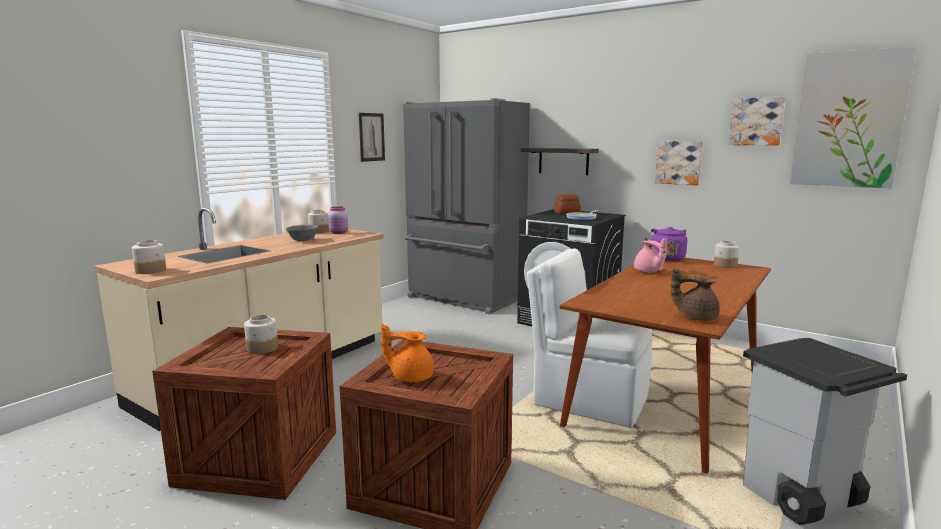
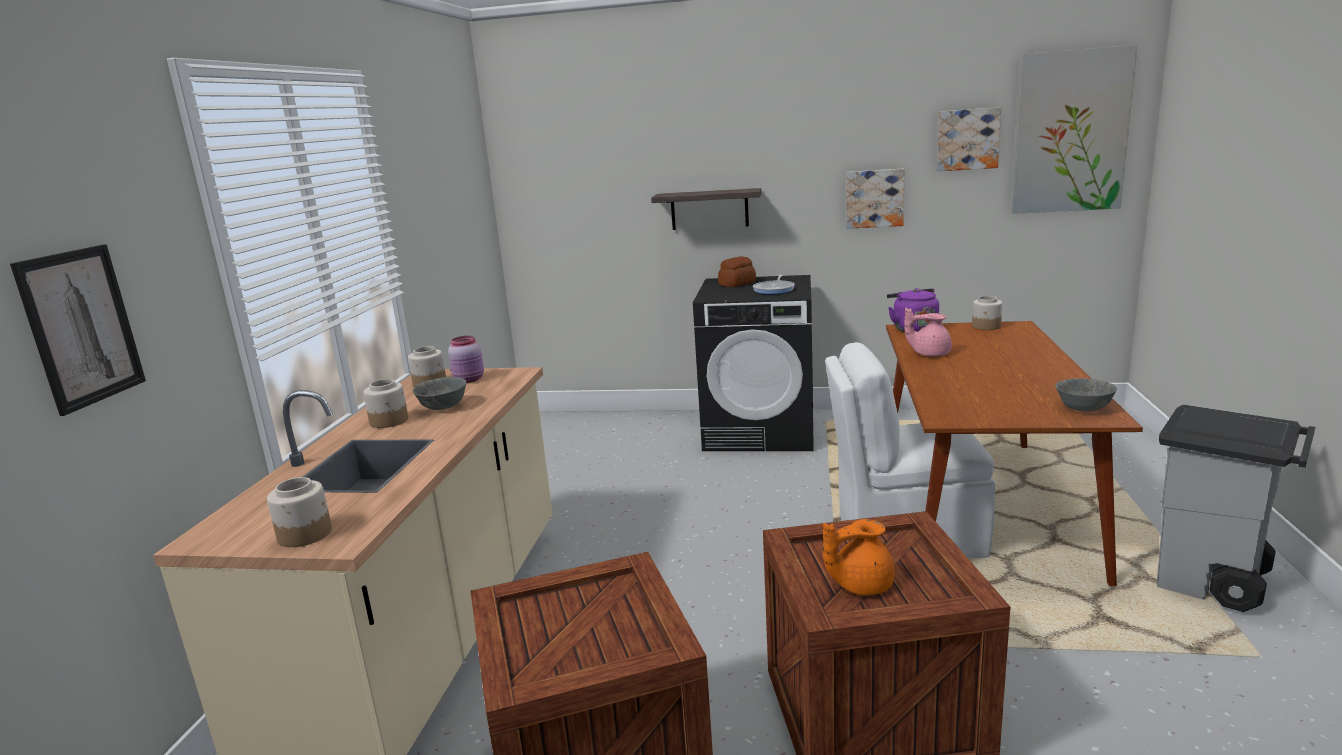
camera: 25 degrees left, 5 degrees up
(262, 348) = (584, 609): jar -> jar (389, 421)
(371, 137) = (426, 206): picture -> picture (82, 327)
(464, 298) = (586, 430): grey fridge -> none
(648, 271) = (929, 354): pink teapot -> pink teapot turned 150 degrees clockwise
(695, 317) = (1083, 409): brown teapot -> grey bowl

